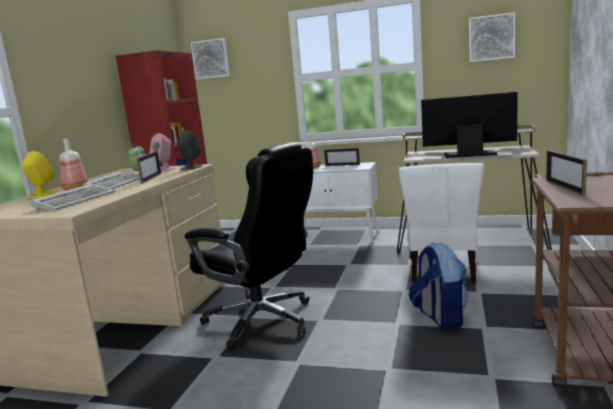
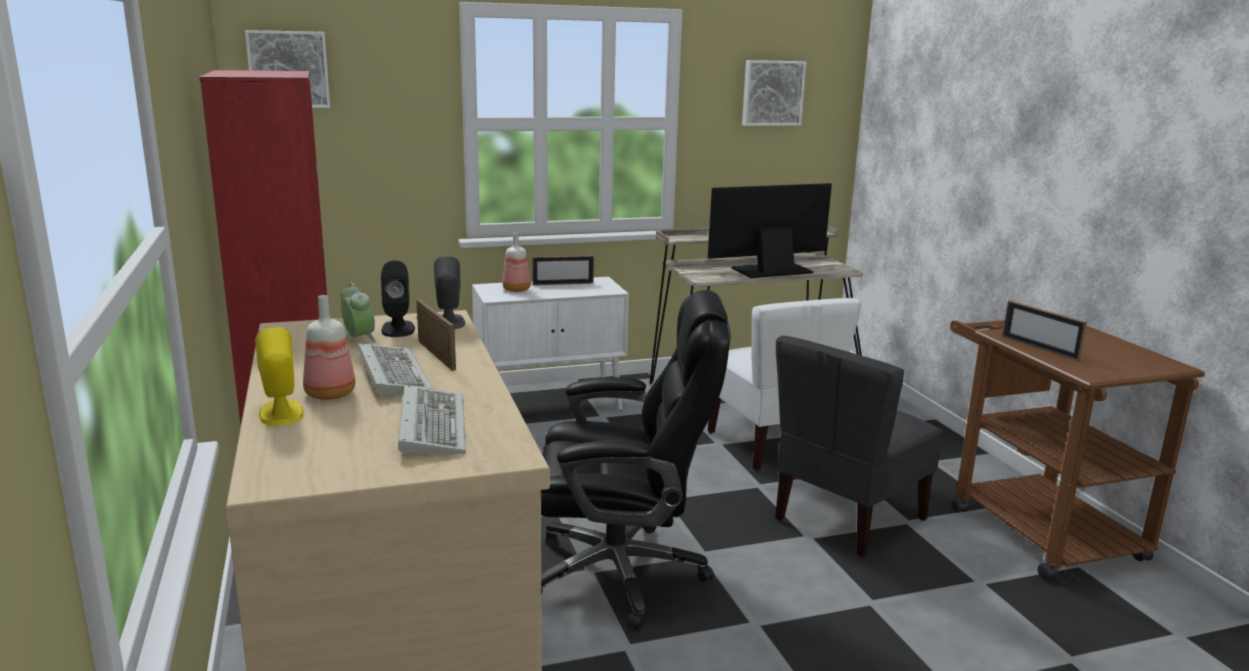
camera: 35 degrees left, 5 degrees up
(164, 170) = (398, 329): pink speaker -> black speaker
(439, 318) = (847, 519): backpack -> grey chair

